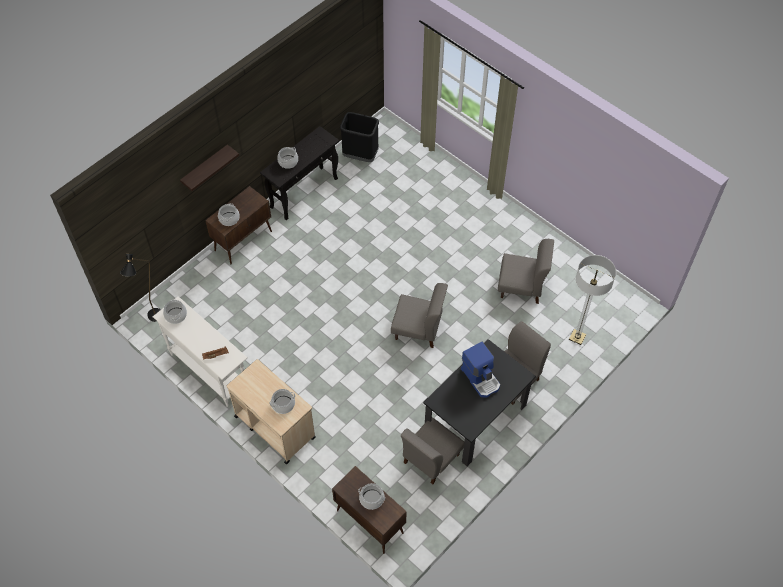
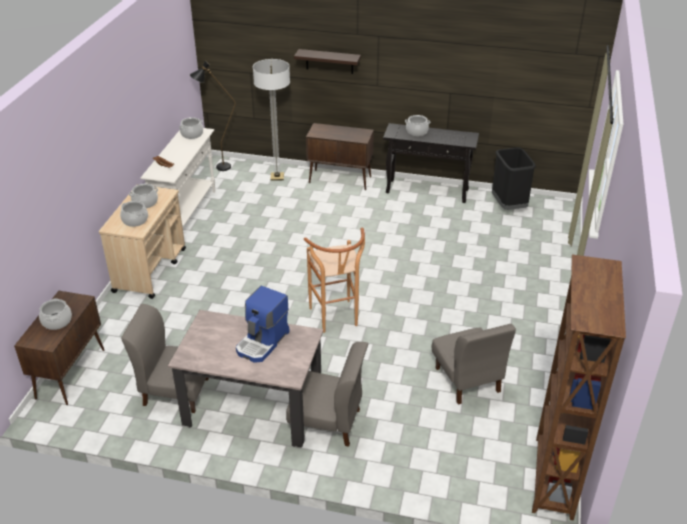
camera: 60 degrees right, 20 degrees down
(229, 219) = (326, 132): cooking pot -> cooking pot (145, 203)
(418, 329) = (336, 320): grey chair -> brown stool
(475, 418) = (253, 408): black dining table -> beige dining table
(577, 337) = (442, 461): floor lamp -> floor lamp (277, 177)
(618, 291) = (552, 478): none -> brown bookcase

